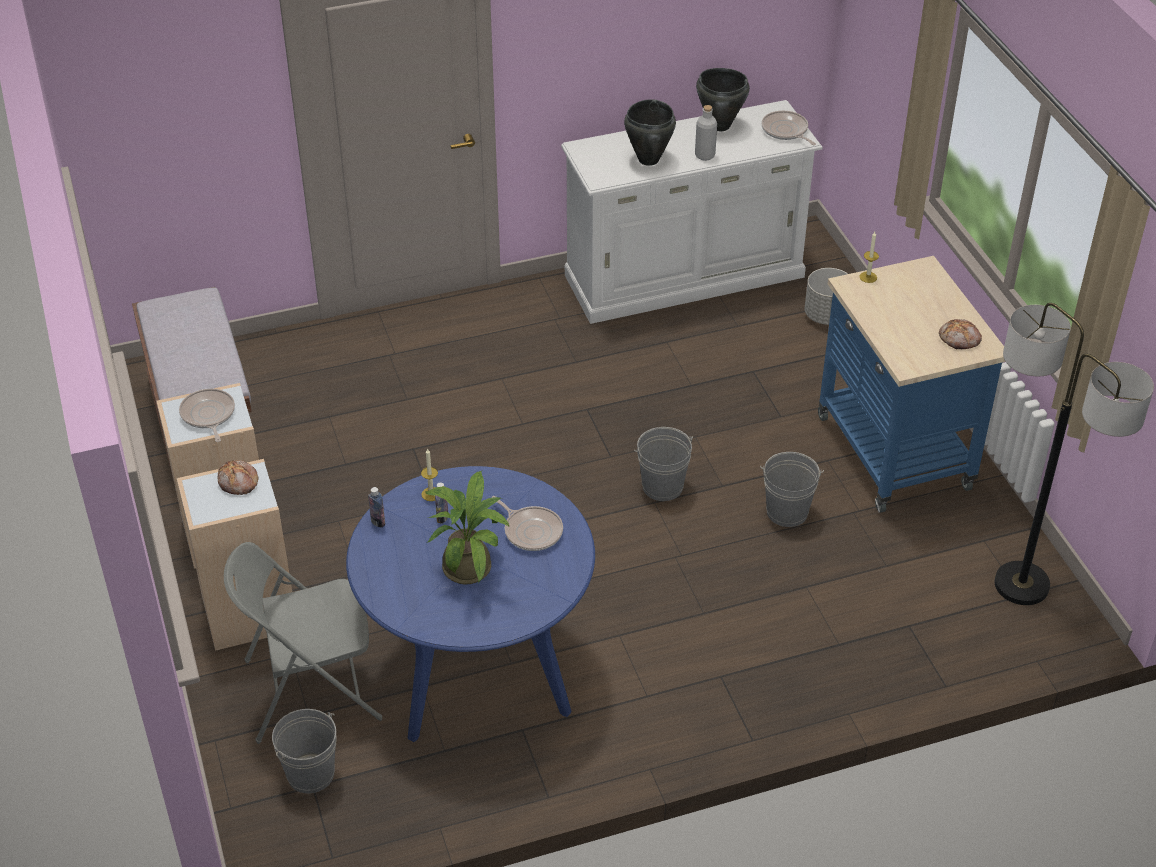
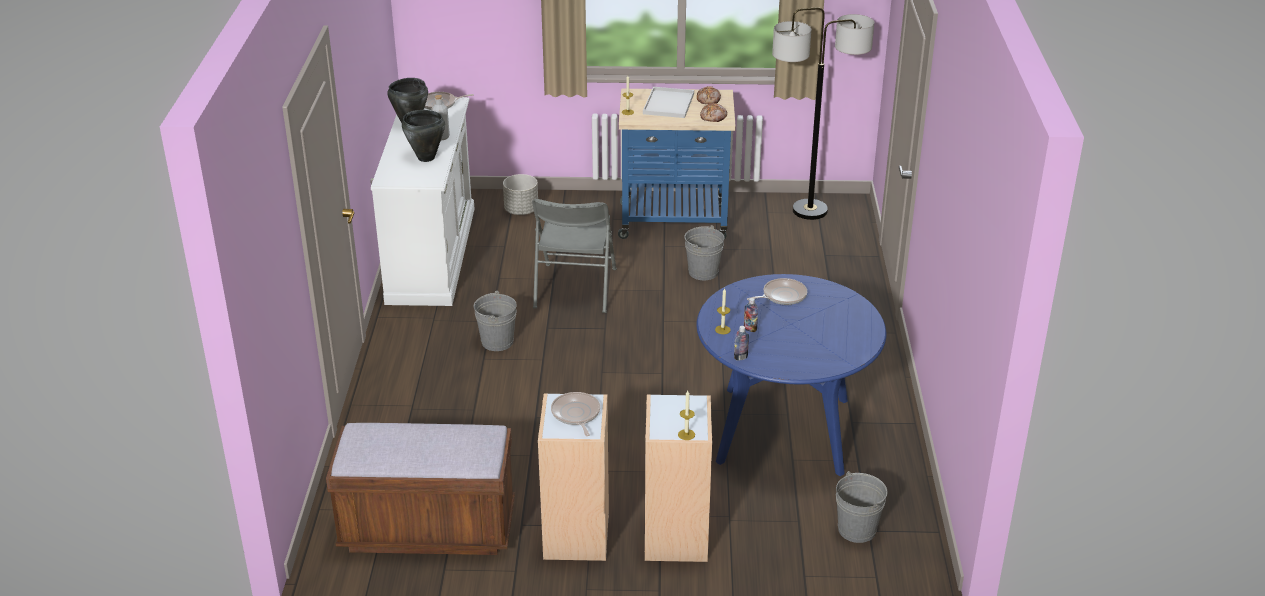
camera: 70 degrees left, 10 degrees down
(197, 506) = (686, 434): none -> candle
(208, 415) = (576, 414): frying pan -> frying pan turned 75 degrees clockwise
(238, 483) = (669, 410): bread -> bread (713, 117)
(312, 689) = (772, 515): grey chair -> grey chair (575, 288)
(470, 564) = (804, 326): potted plant -> none
(662, 486) = (649, 314): grey bucket -> grey bucket (497, 341)
(920, 305) = (668, 103): none -> white tray

